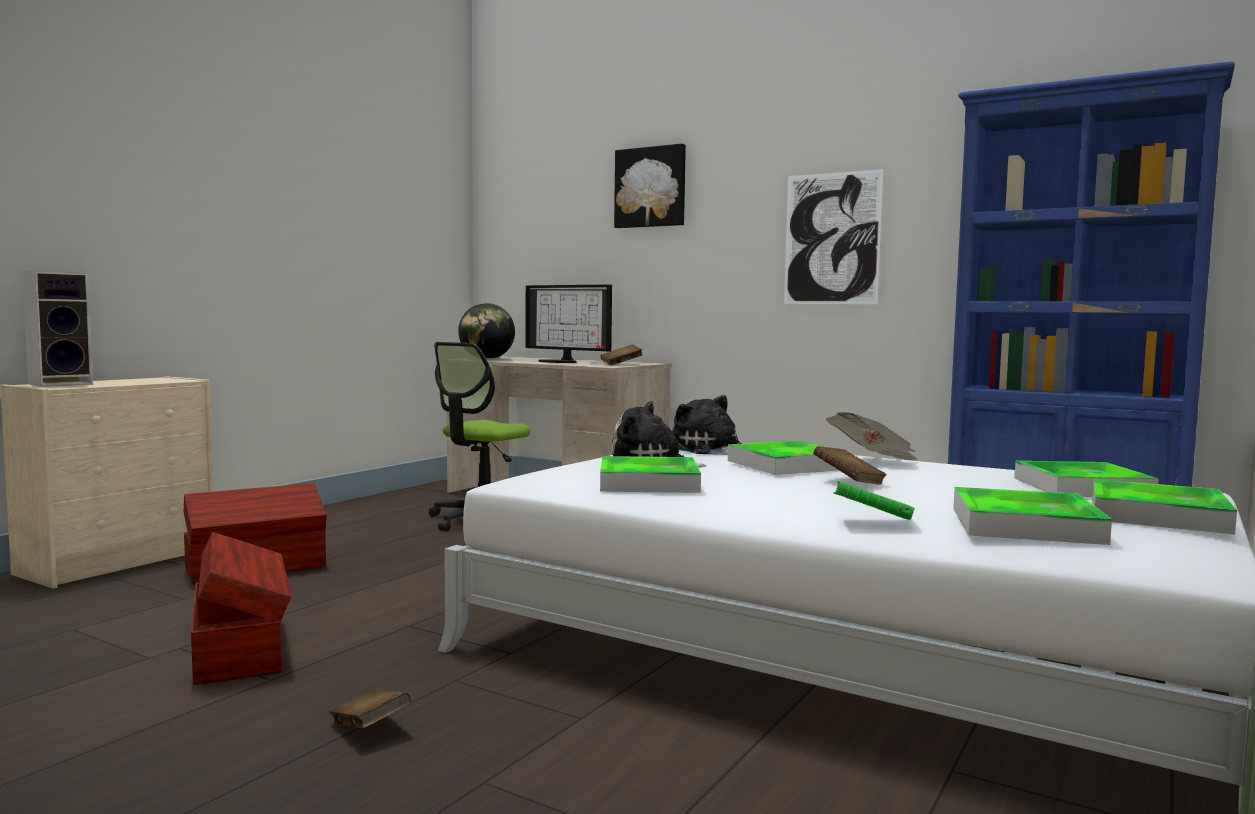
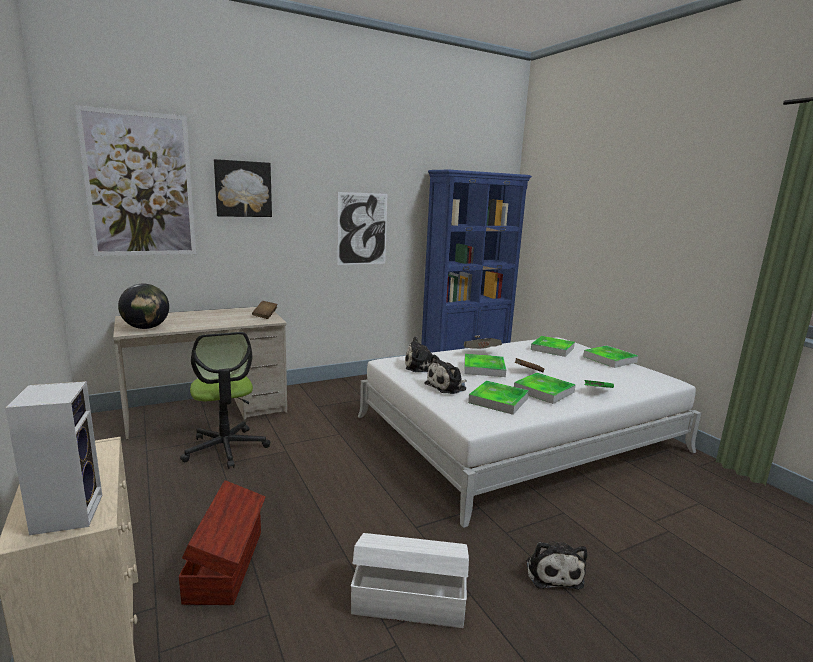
camera: 60 degrees left, 10 degrees up
(240, 648) = (408, 599): brown storage box -> white storage box
(369, 728) = (553, 571): brown book -> plush toy
(544, 195) = (140, 185): none -> picture
(560, 361) = (211, 319): monitor -> none
(1025, 525) = (621, 377): tray -> tray (543, 391)

